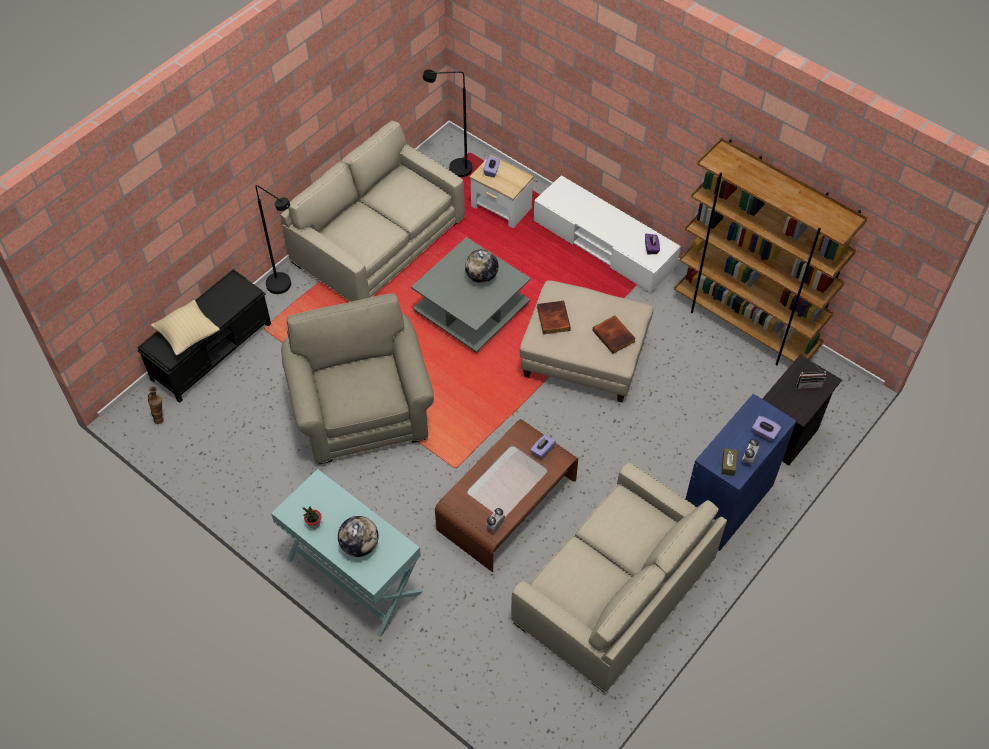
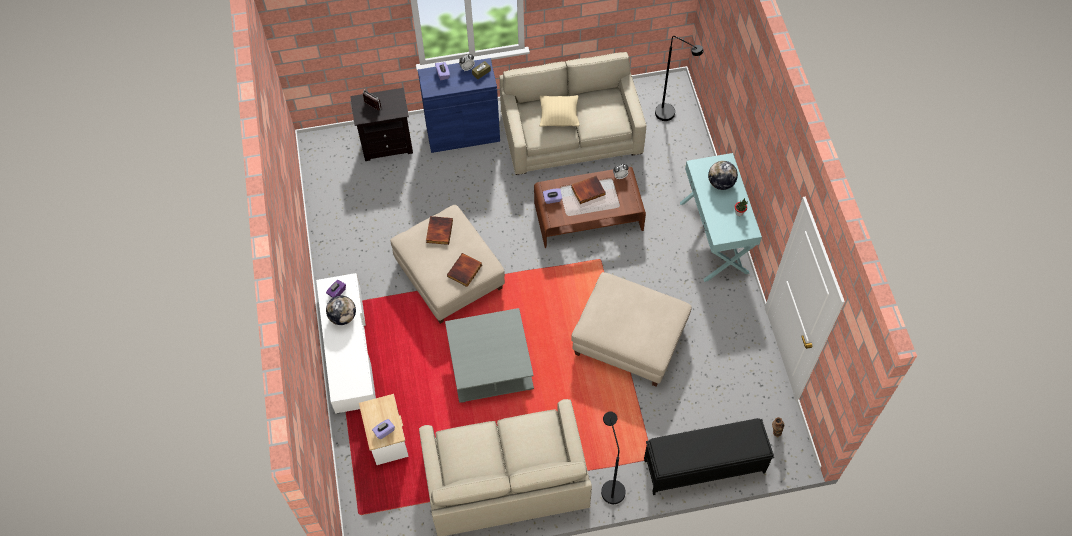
camera: 140 degrees left, 5 degrees up
(188, 336) = (730, 437): beige pillow -> beige pillow (559, 117)
(362, 411) = (629, 340): beige armchair -> beige ottoman
(454, 170) = (387, 505): black floor lamp -> black floor lamp (670, 115)
(481, 276) = (477, 346): globe -> globe (343, 317)
(515, 486) = (588, 190): none -> book
(745, 325) = (328, 223): brown bookcase -> none

